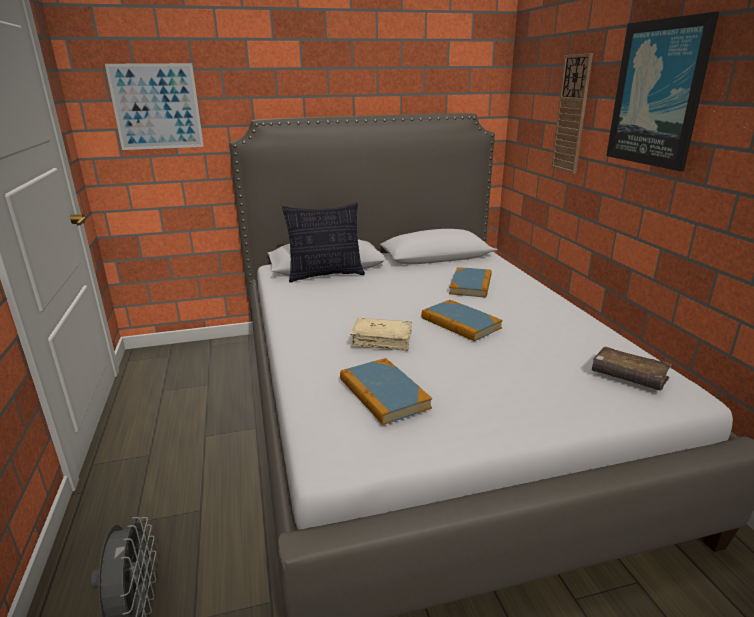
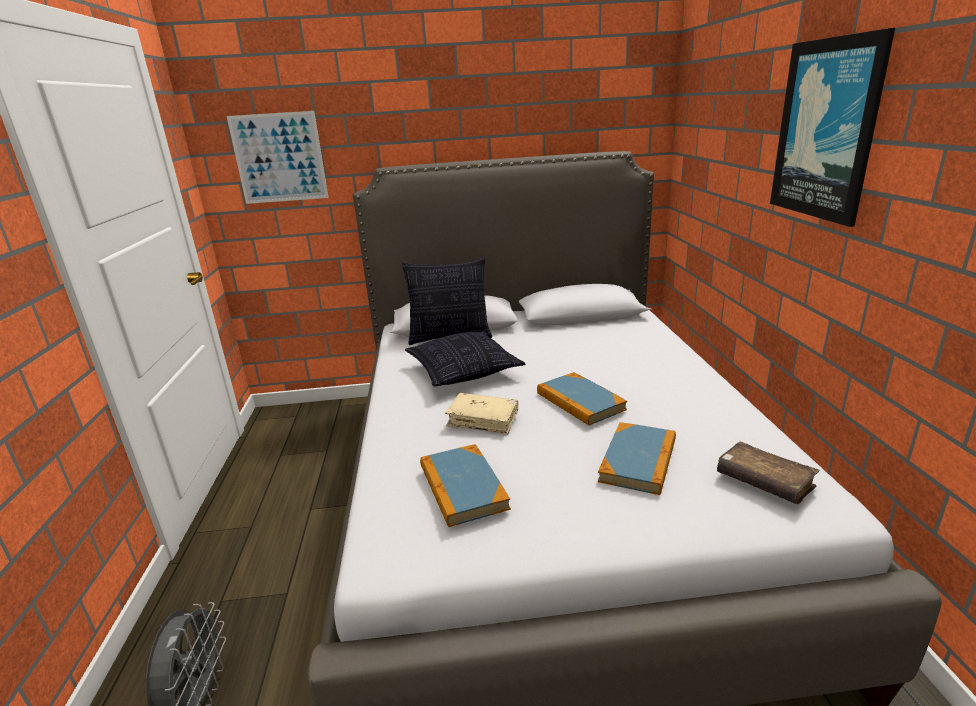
camera: 10 degrees right, 0 degrees up
(348, 303) = (463, 372): none -> pillow
(471, 285) = (608, 353): book -> book (638, 460)
(572, 114) = (735, 152): wall clock -> none

